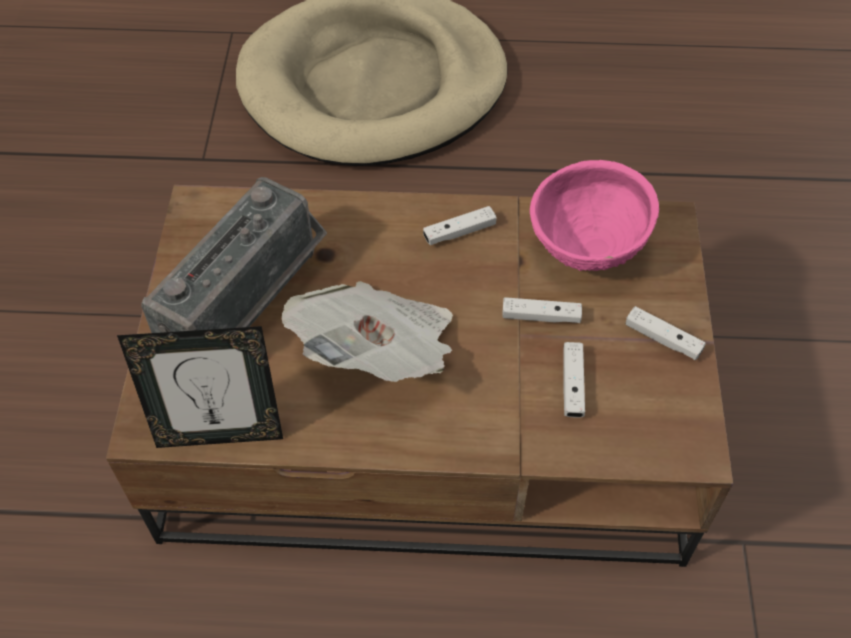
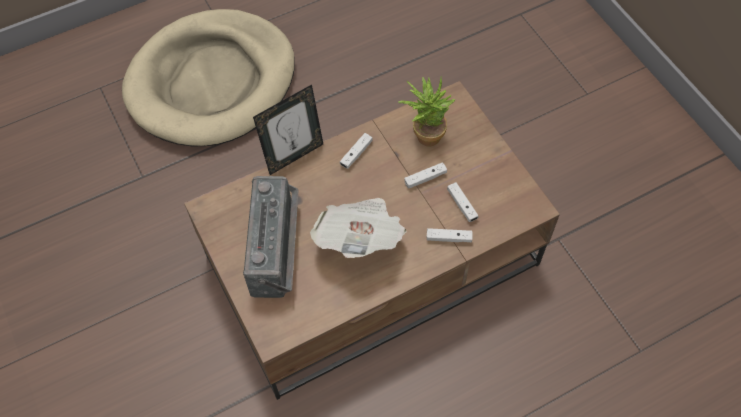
camera: 30 degrees left, 5 degrees up
(220, 434) = (312, 319): picture frame -> picture frame (294, 156)
(586, 252) = (425, 133): pink bowl -> potted plant
(662, 339) = (488, 160): white game controller -> white game controller (449, 238)

